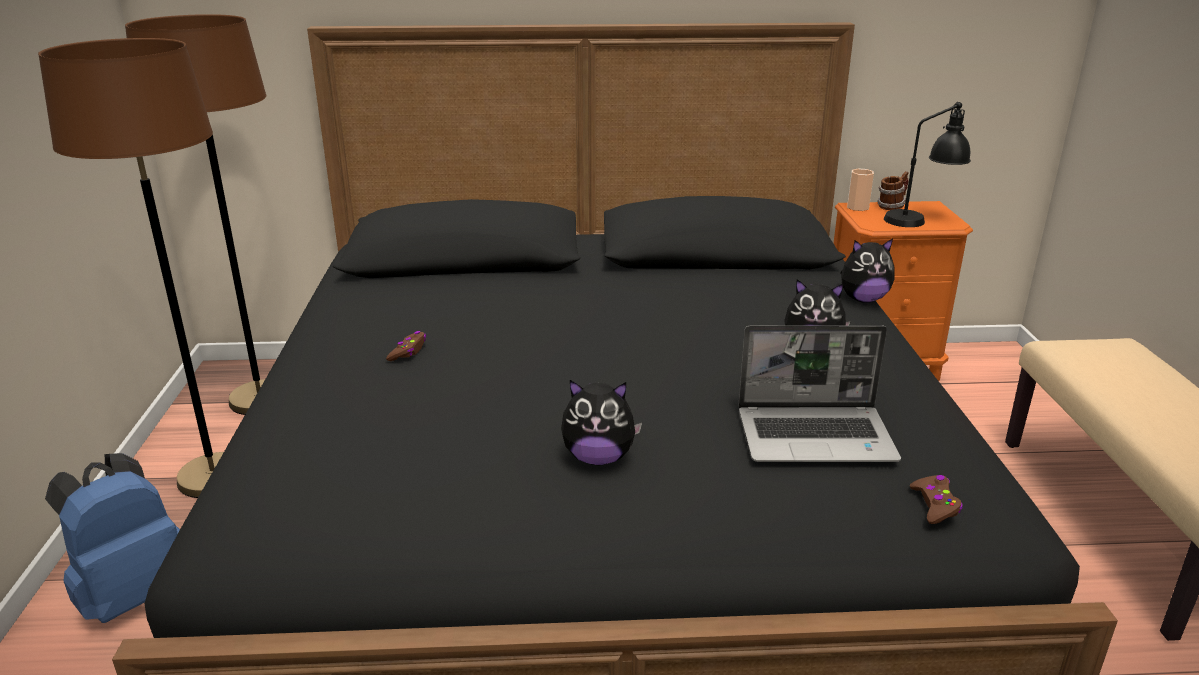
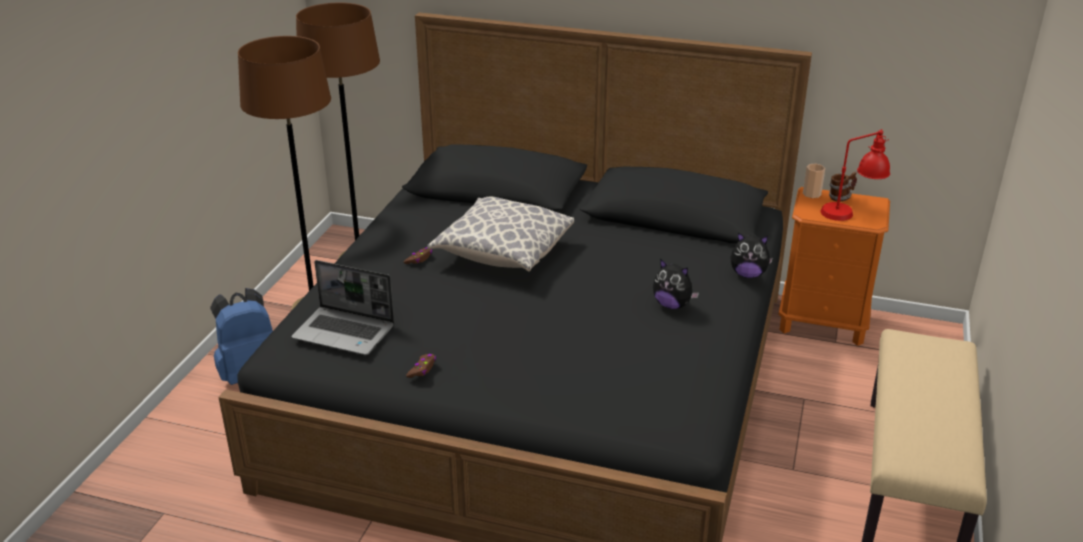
camera: 20 degrees right, 5 degrees up
(529, 325) = (502, 253): none -> pillow
(598, 457) = (486, 349): plush toy -> none
(816, 436) = (621, 363): laptop -> laptop (345, 332)
(921, 220) = (851, 215): black table lamp -> red table lamp
(935, 505) = (654, 417): brown game controller -> brown game controller (422, 369)

